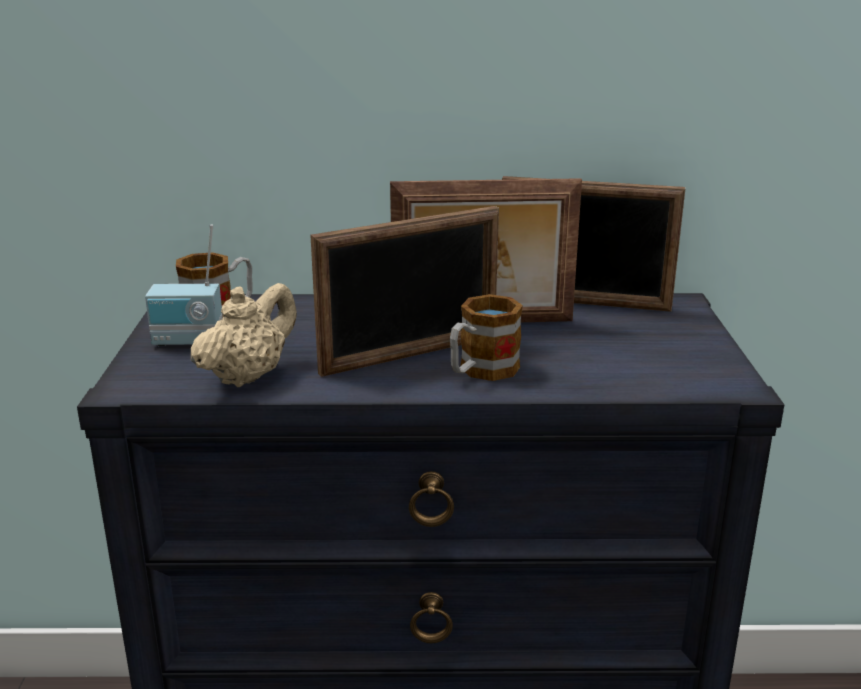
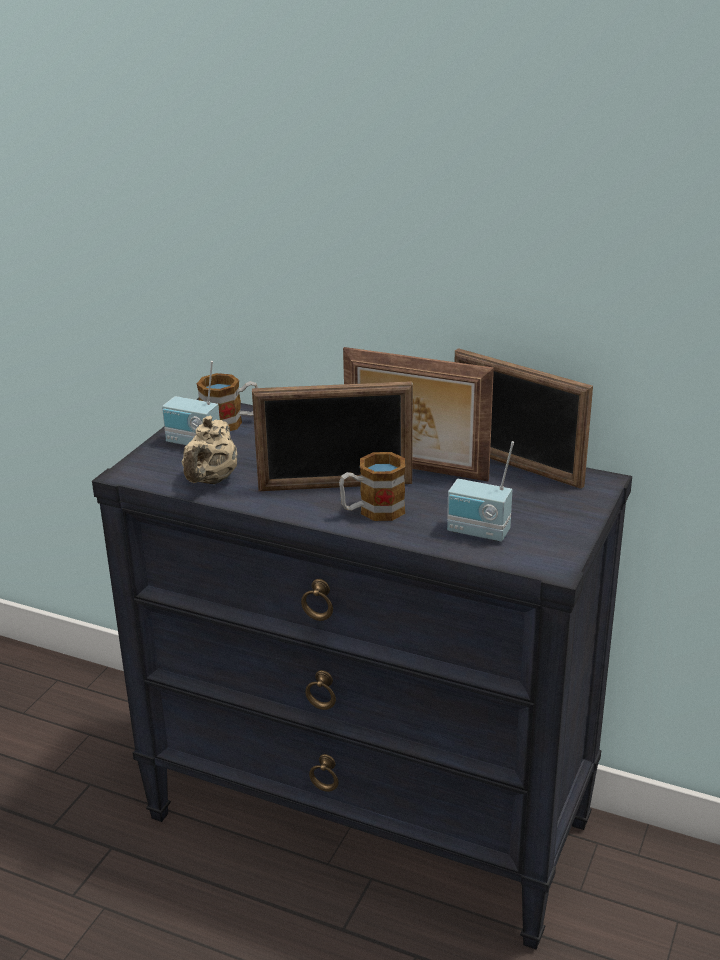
camera: 25 degrees right, 5 degrees up
(248, 376) = (211, 480): beige teapot -> beige teapot turned 135 degrees clockwise
(620, 370) = (478, 533): none -> radio

